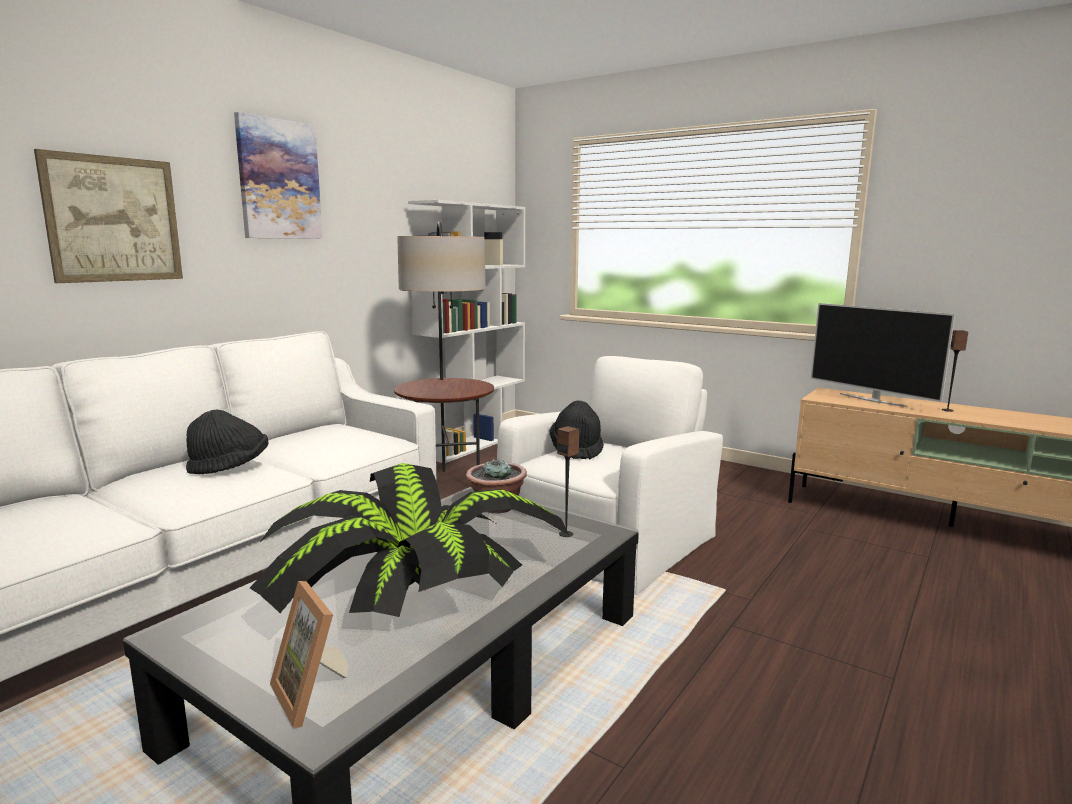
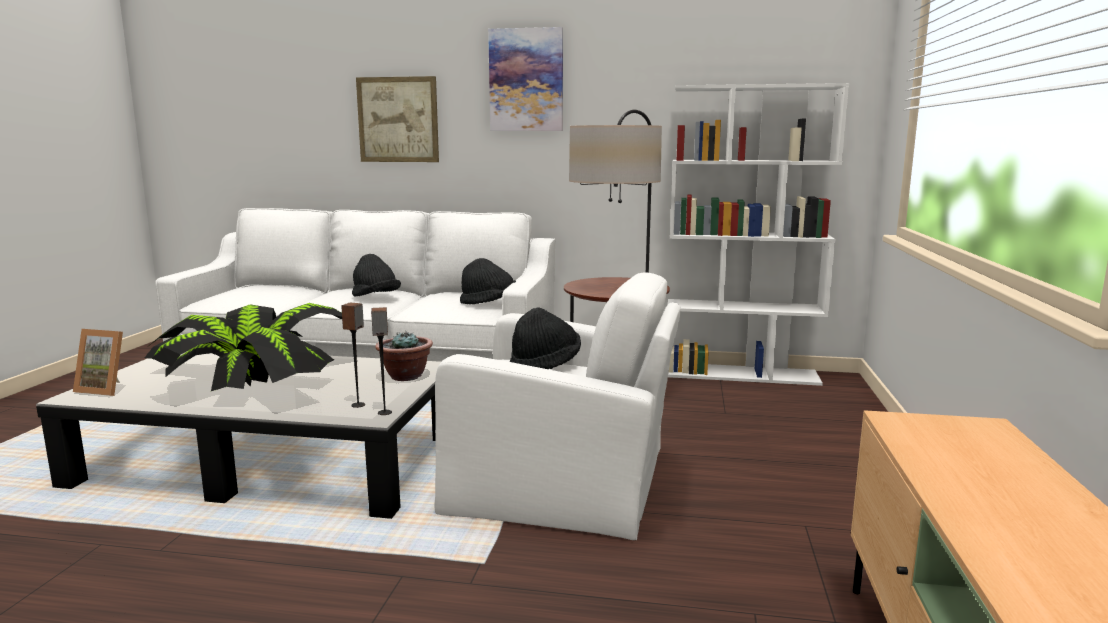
camera: 65 degrees right, 0 degrees up
(314, 694) = (107, 389): picture frame -> picture frame turned 105 degrees counterclockwise
(360, 433) = (489, 303): none -> black hat
(872, 400) = (982, 461): television -> none
(947, 410) = (1038, 534): speaker -> speaker (384, 412)

